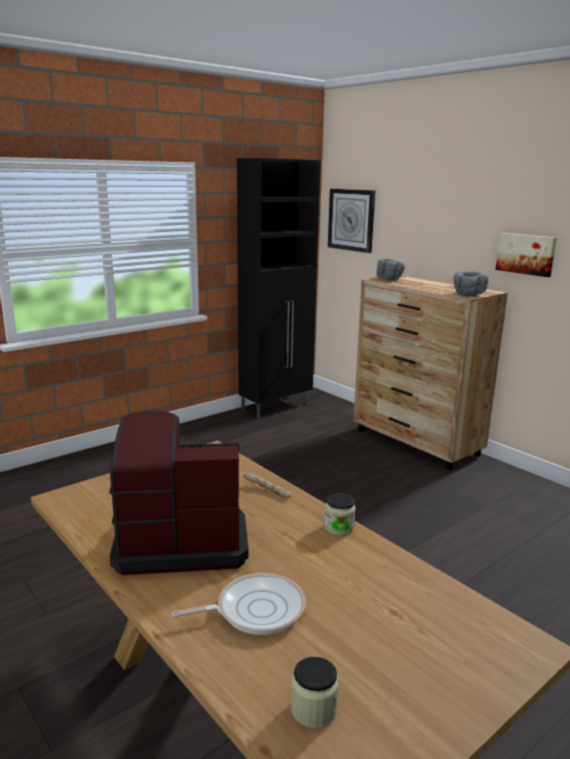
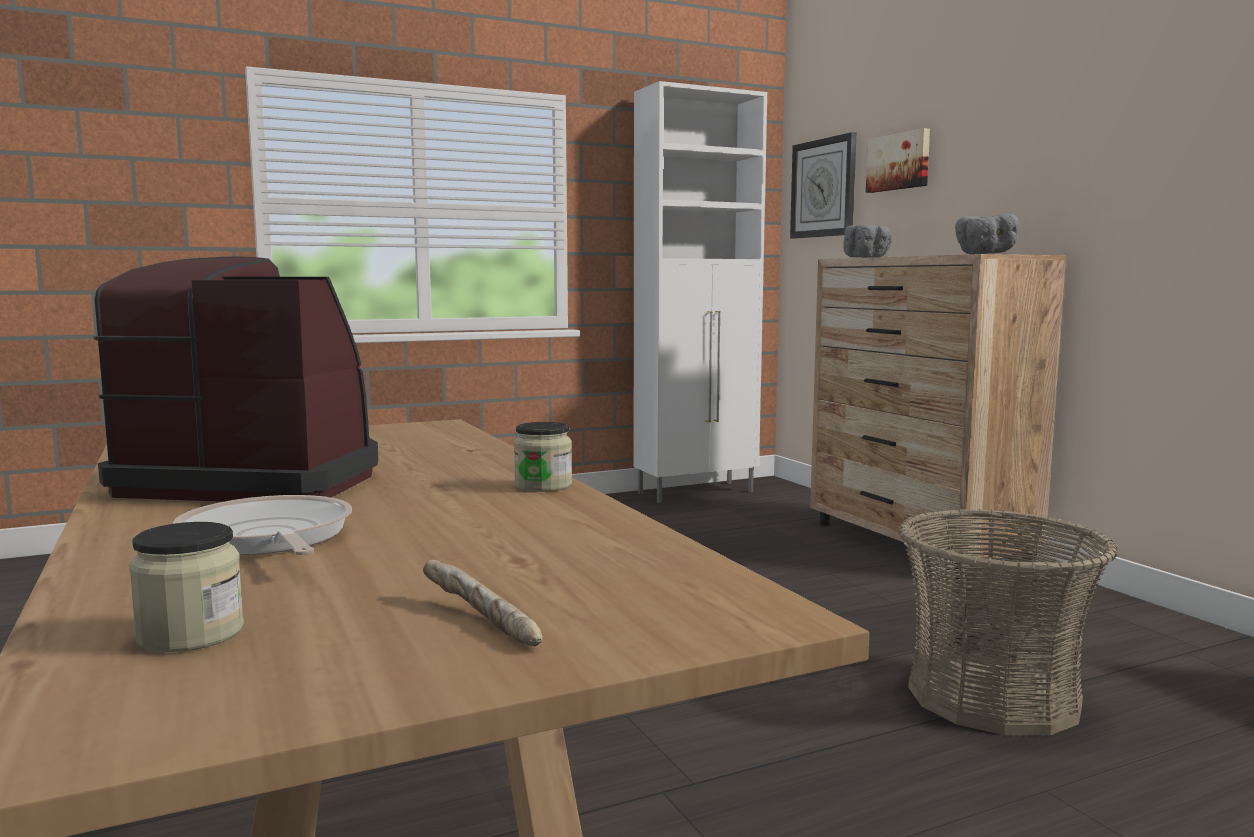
camera: 15 degrees right, 10 degrees down
(255, 609) = (267, 538): frying pan -> frying pan turned 120 degrees counterclockwise
(266, 491) = (469, 454): bread -> bread (479, 621)
(277, 406) = (697, 492): black cabinet -> white cabinet
(494, 555) = (992, 696): none -> basket
(526, 254) = (1094, 180): picture -> picture (899, 162)

